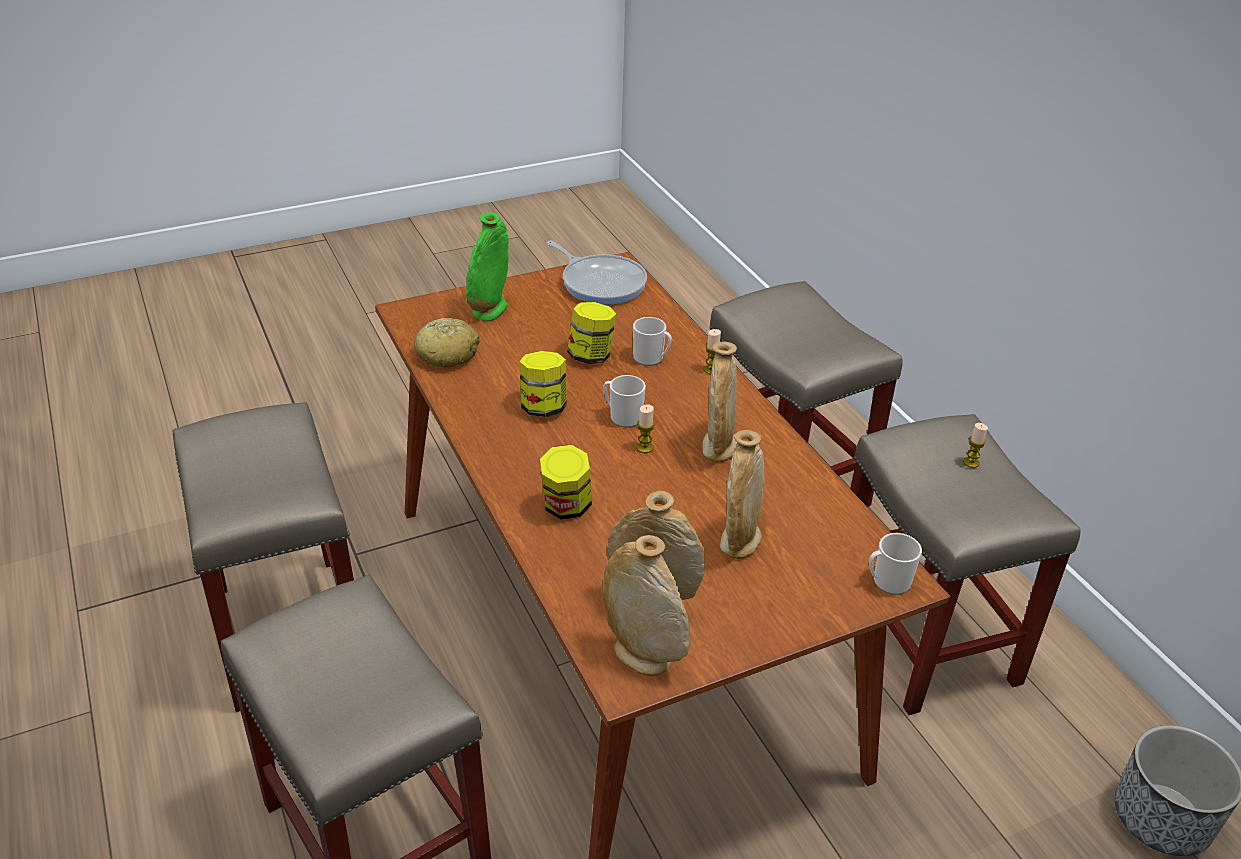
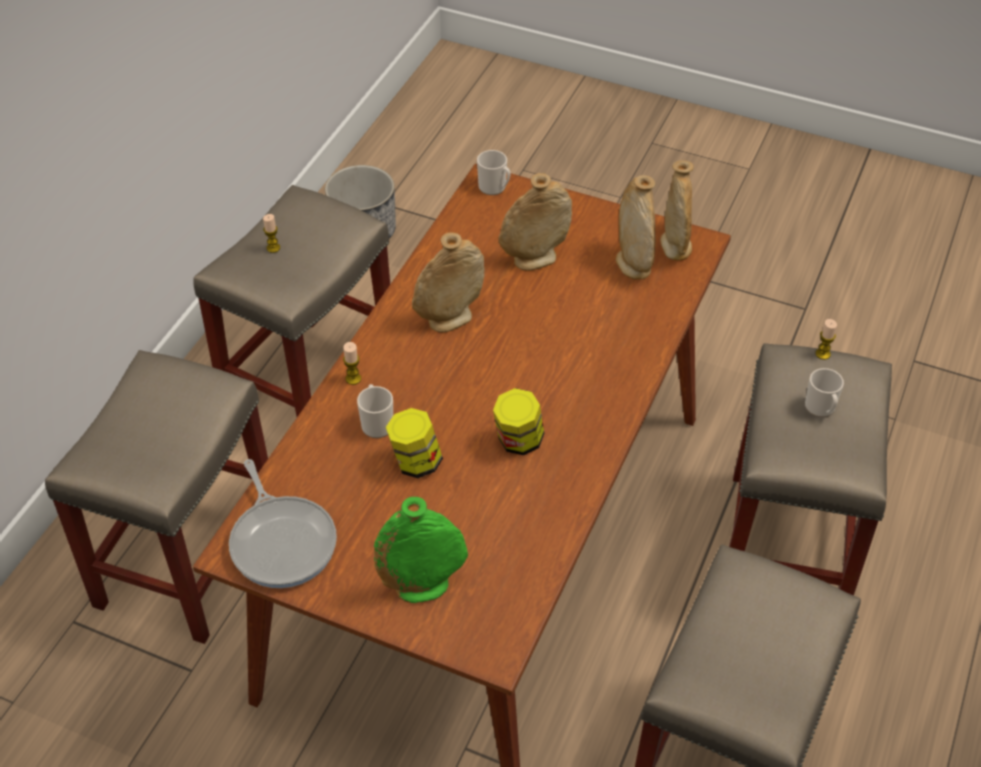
camera: 130 degrees left, 10 degrees up
(447, 353) = (521, 560): bread -> none
(566, 507) = (606, 353): jar -> none
(601, 283) = (282, 541): frying pan -> frying pan turned 150 degrees clockwise
(622, 417) = (475, 389): mug -> mug (821, 409)
(644, 448) = (497, 355): candle -> candle (822, 354)

